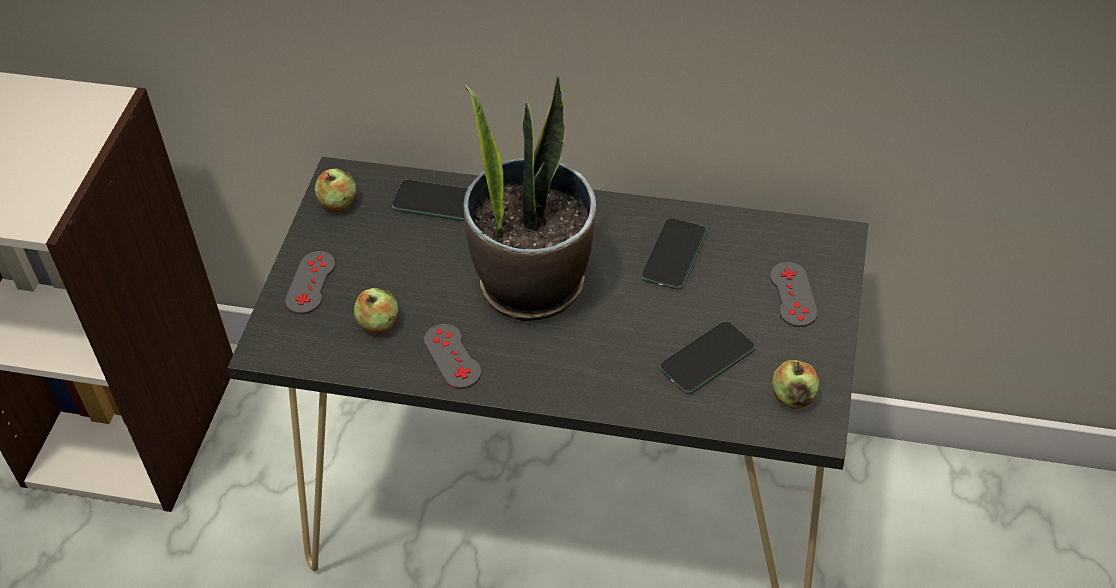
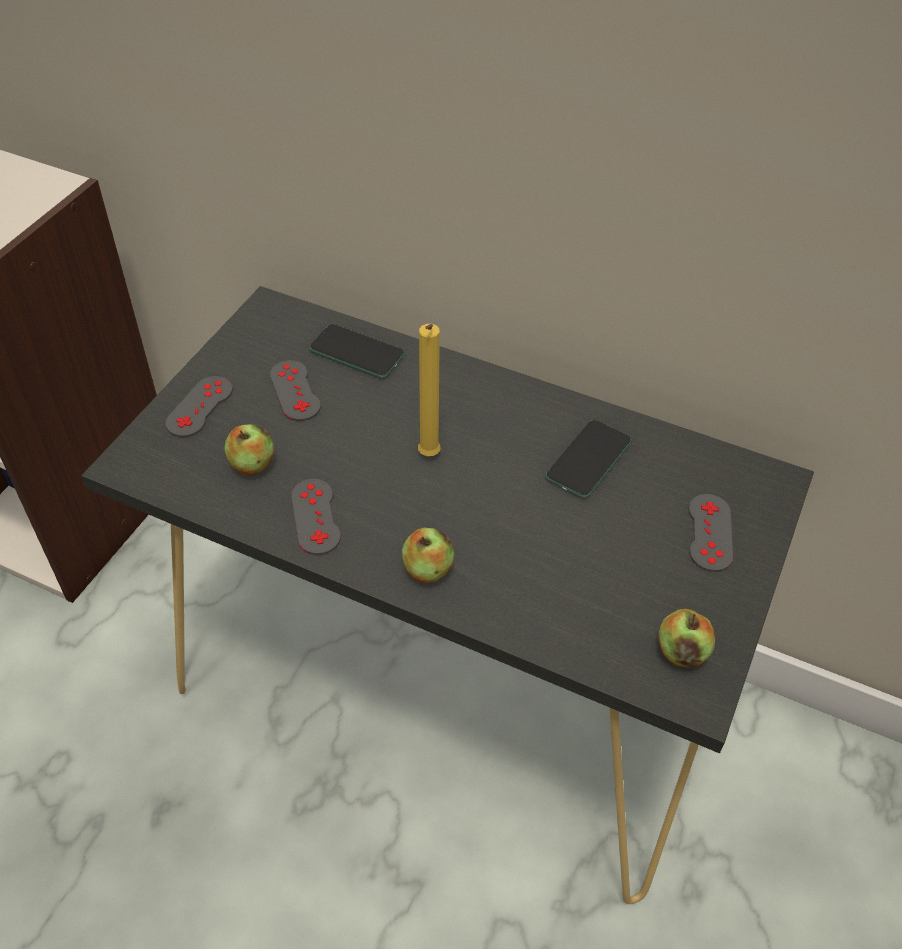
camera: 10 degrees right, 0 degrees up
(338, 203) = (258, 333): apple -> apple (427, 569)
(392, 249) = (295, 391): none -> grey game controller
(533, 283) = (428, 457): potted plant -> yellow candle
(707, 359) = (593, 584): phone -> none

